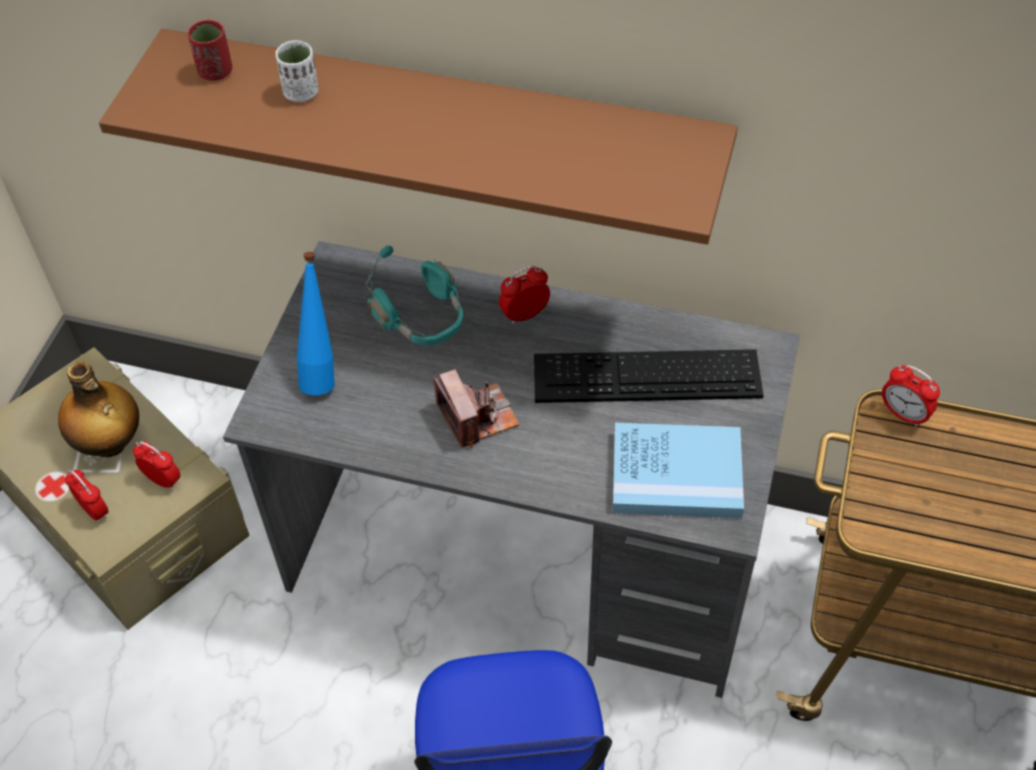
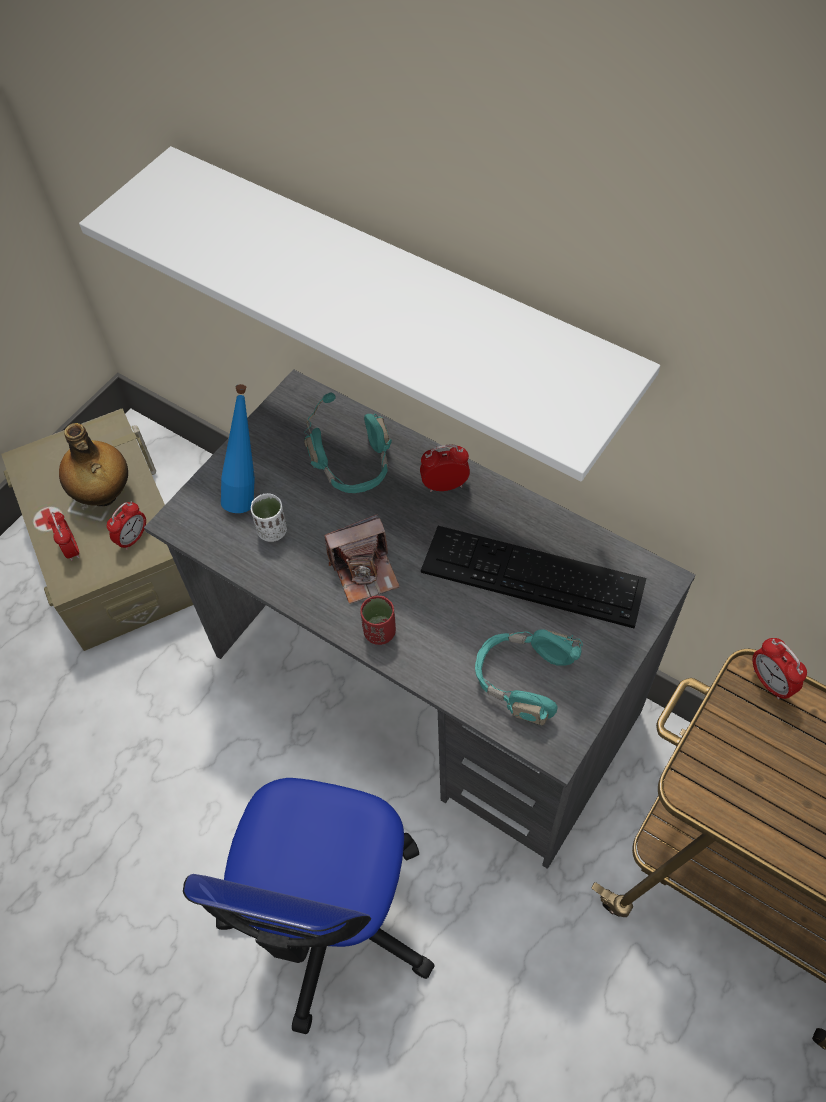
camera: 20 degrees right, 5 degrees up
(163, 480) = (133, 538): alarm clock -> alarm clock turned 75 degrees clockwise
(216, 72) = (197, 198): red cup -> red cup (380, 632)
(301, 93) = (262, 235): white cup -> white cup (272, 531)
(442, 120) = (396, 289): brown shelf -> white shelf
(477, 416) = (365, 571): camera -> camera turned 75 degrees clockwise
(676, 474) = (523, 679): blue book -> turquoise headphones

